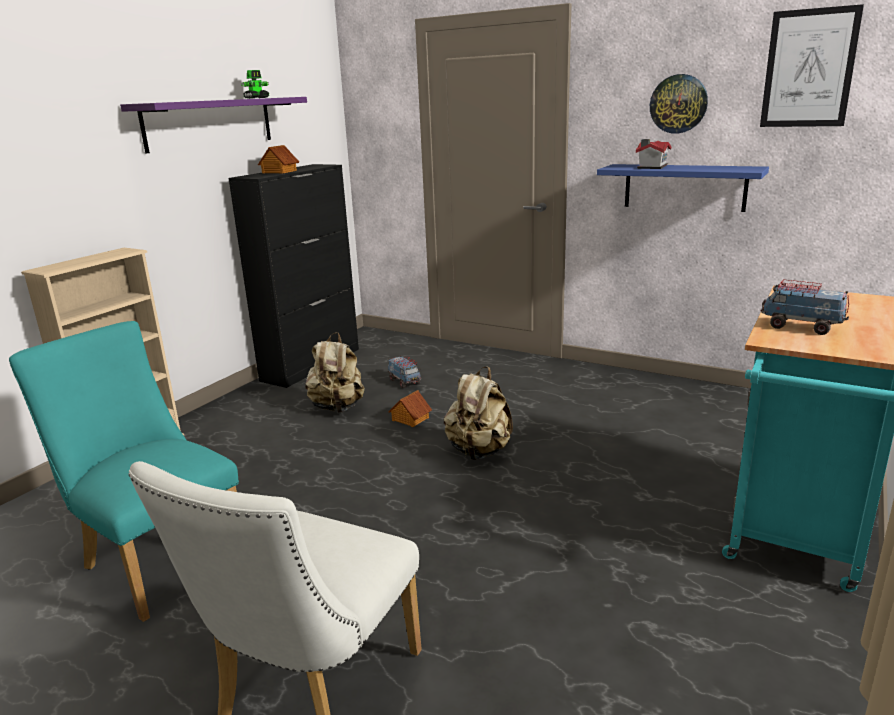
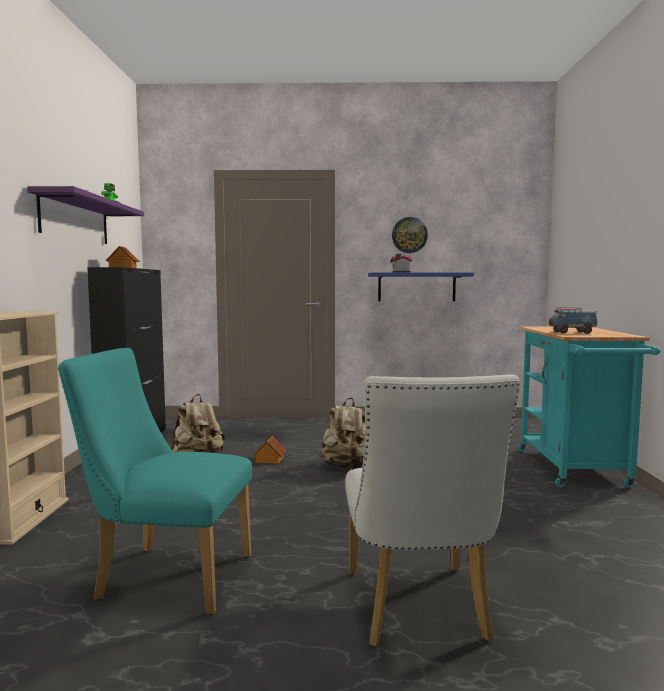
camera: 30 degrees left, 15 degrees down
(405, 382) = (234, 441): toy truck -> none
(809, 69) = (482, 217): picture -> none

